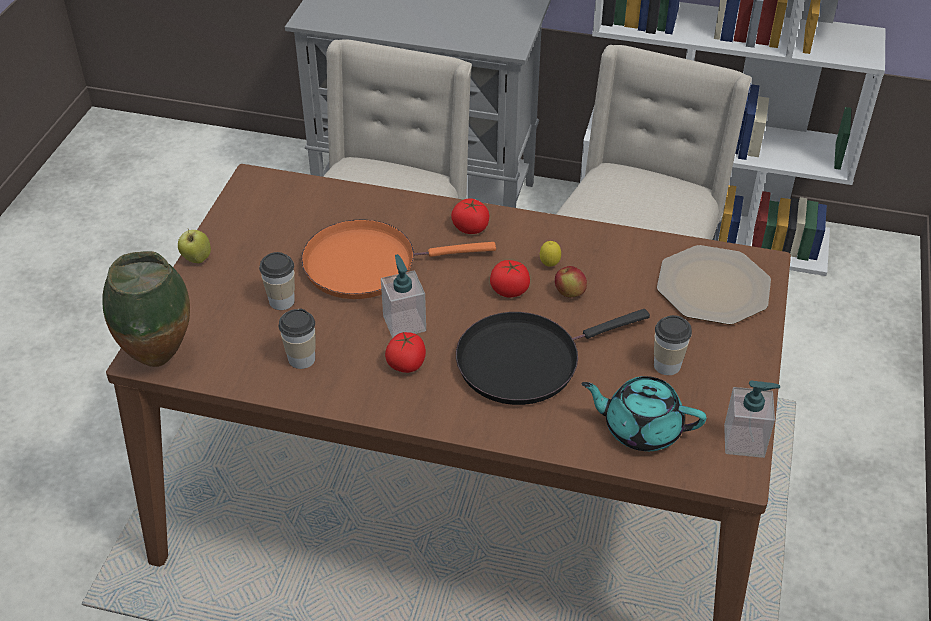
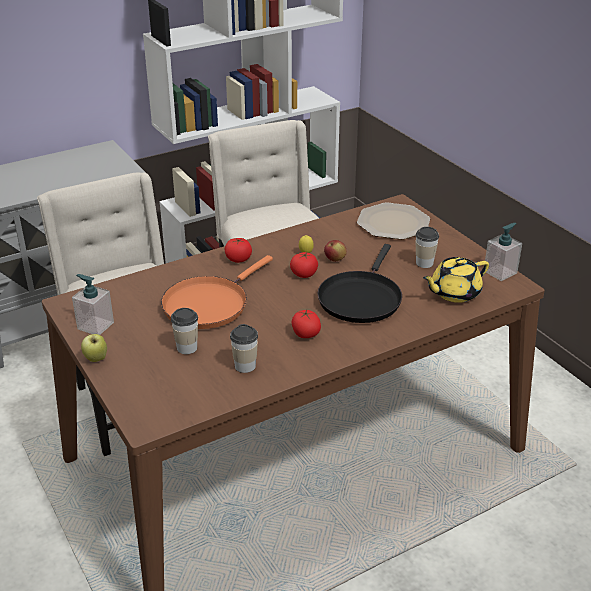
camera: 45 degrees left, 10 degrees down
(162, 360) = (160, 418): vase -> none
(404, 323) = (274, 318): soap dispenser -> soap dispenser (95, 326)
(641, 428) = (454, 293): turquoise teapot -> yellow teapot

